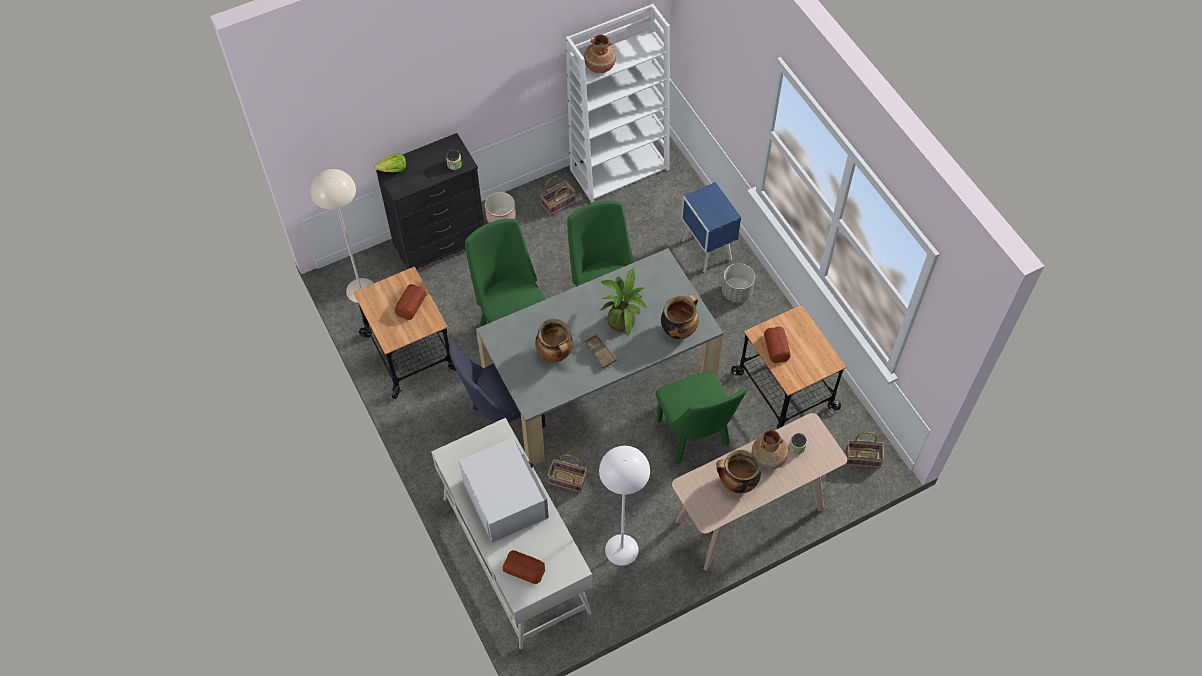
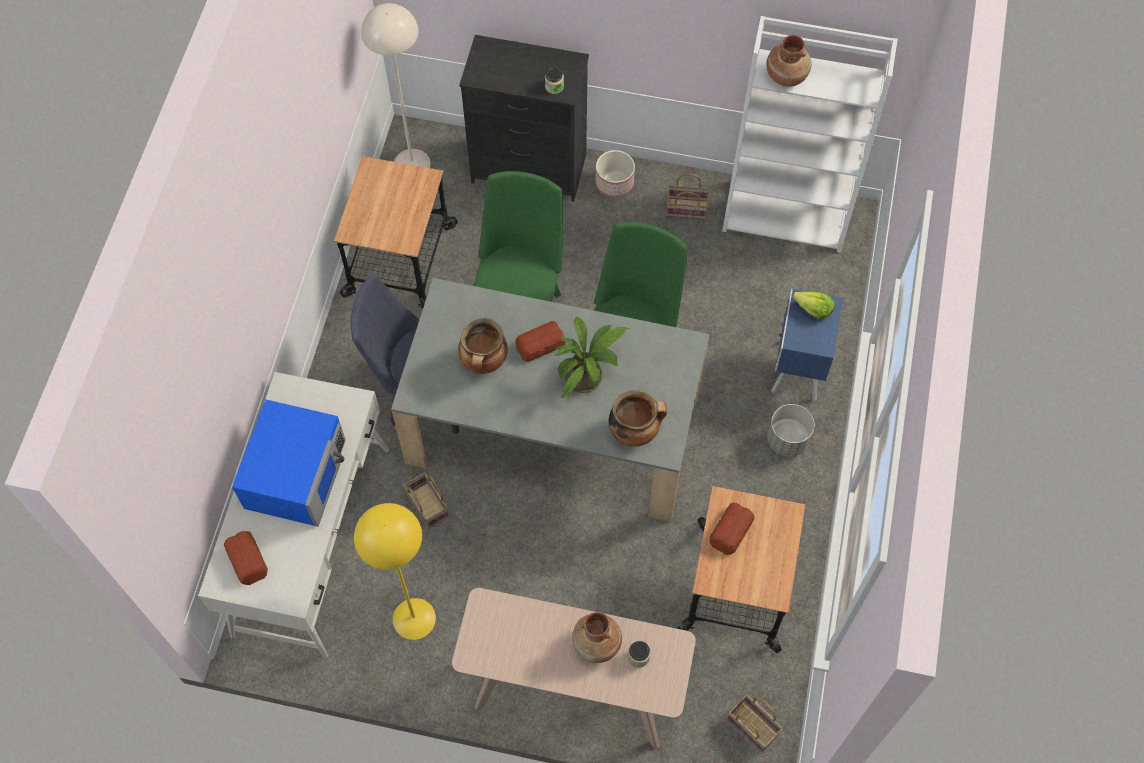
camera: 40 degrees right, 5 degrees up
(393, 170) = (488, 51): lettuce -> lettuce (813, 310)
(411, 304) = (404, 208): bread -> bread (541, 344)
(504, 498) = (296, 473): white microwave -> blue microwave
(599, 353) = (529, 394): brown tray -> none
(621, 550) = (414, 619): white floor lamp -> yellow floor lamp
(695, 438) = (595, 562): green chair -> none
(736, 483) = (537, 644): cooking pot -> none

